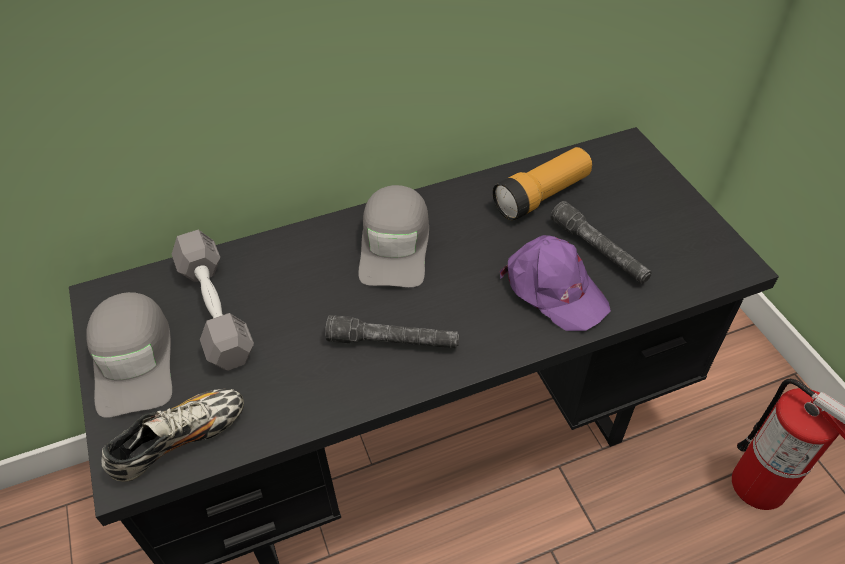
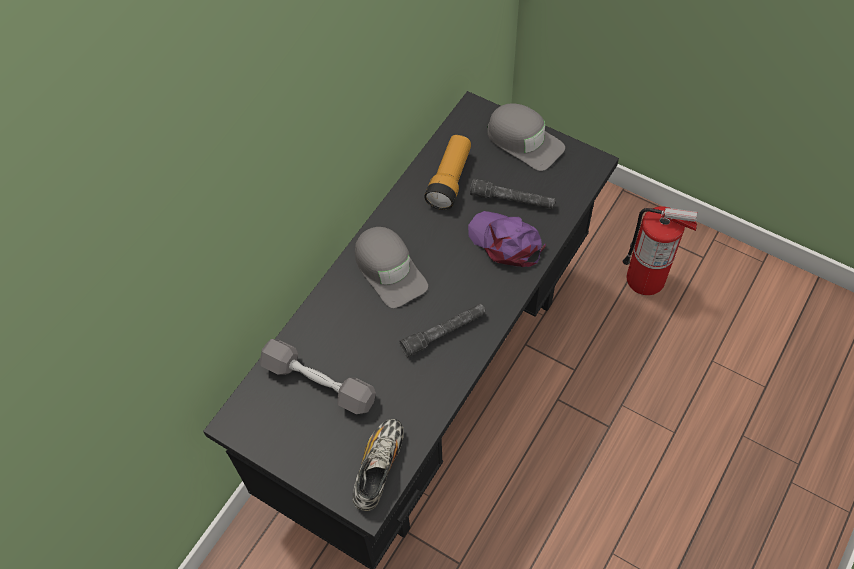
camera: 35 degrees left, 10 degrees up
(134, 360) = (301, 444): grey cap -> grey cap (524, 141)
(553, 289) = (506, 242): purple cap -> purple cap turned 150 degrees counterclockwise

